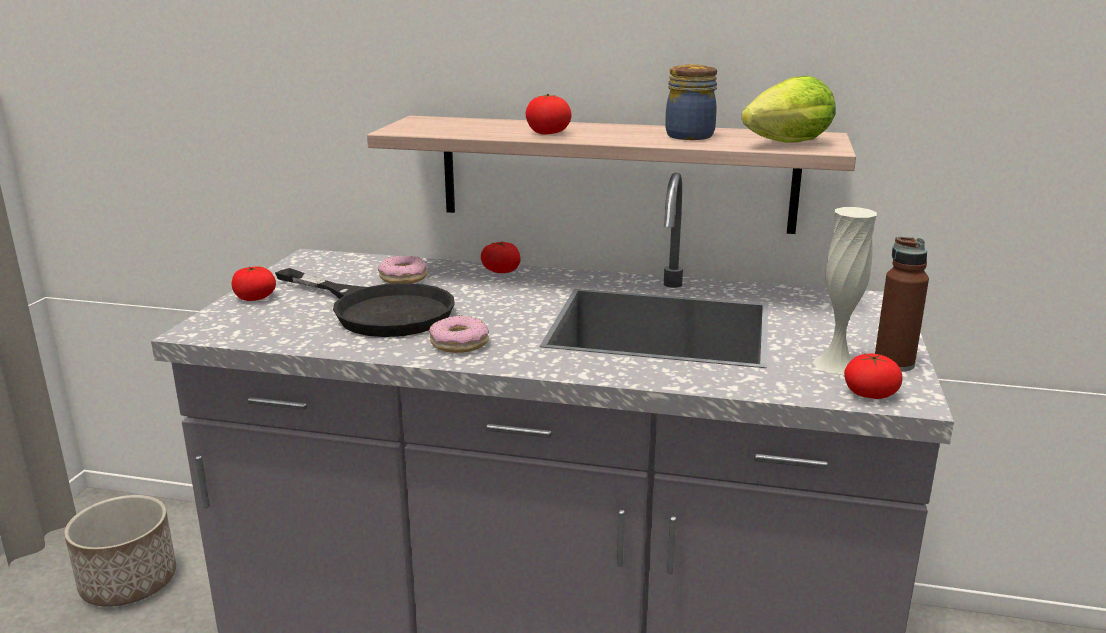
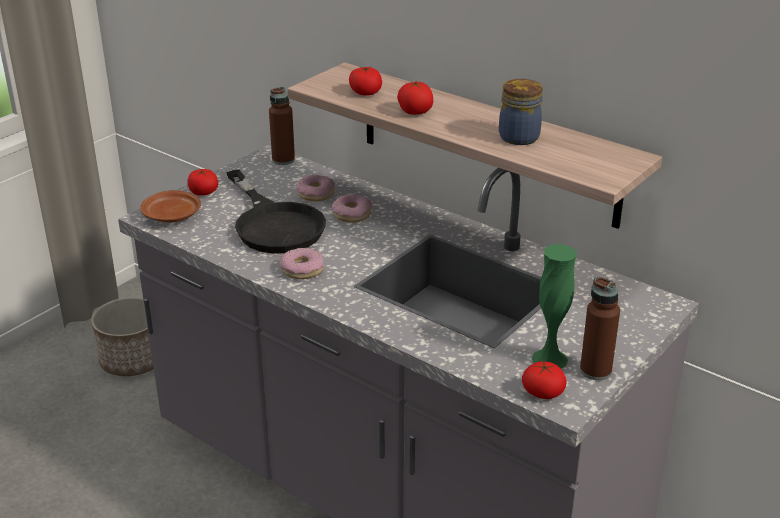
camera: 25 degrees right, 10 degrees up
(231, 325) = (172, 216): none -> brown plate
(333, 257) = (283, 160): none -> brown bottle
(466, 287) = (352, 214): none -> donut
(501, 271) = (392, 202): tomato -> tomato (365, 92)
(783, 144) = (577, 165): lettuce -> none
(836, 364) = (549, 359): white vase -> green vase

